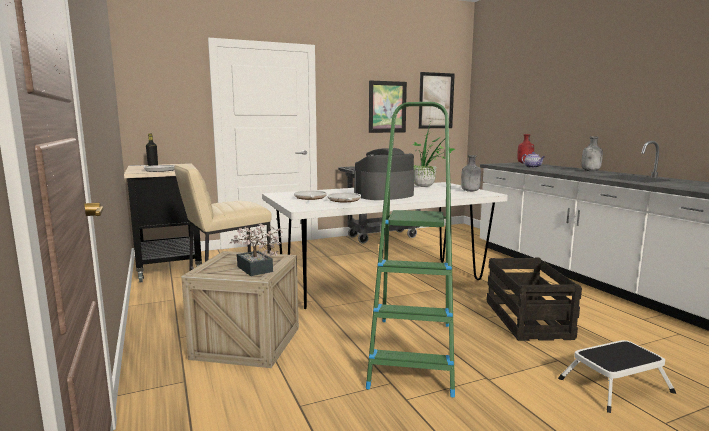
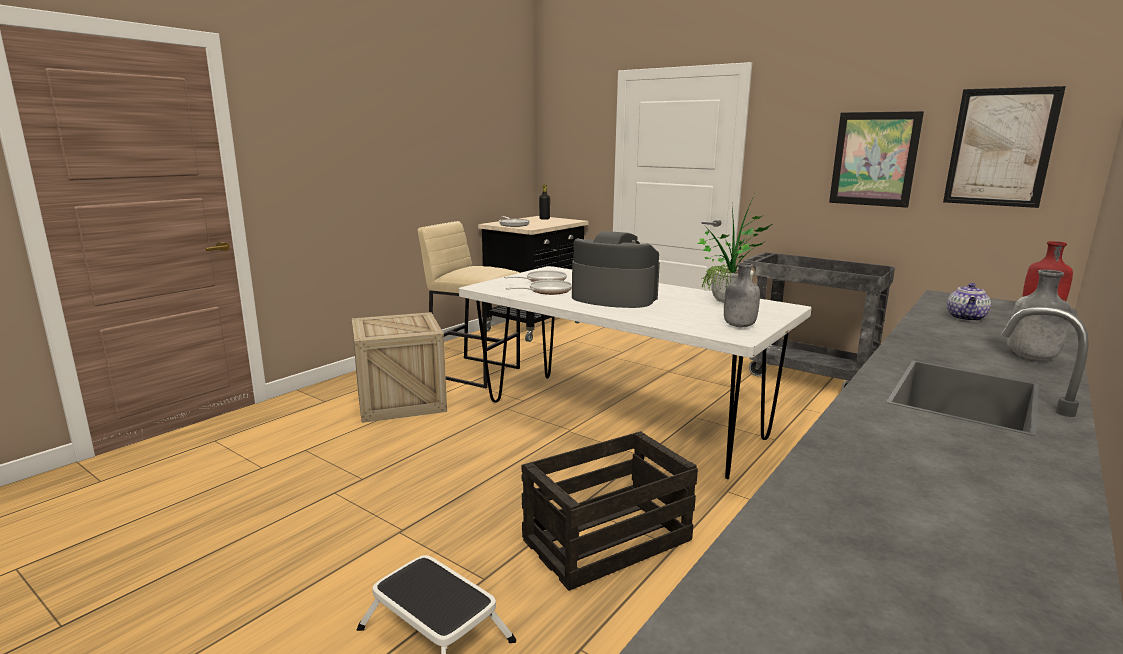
camera: 60 degrees right, 5 degrees up
(256, 270) = (381, 332): potted plant -> none
(413, 352) = (435, 477): green step ladder -> none

